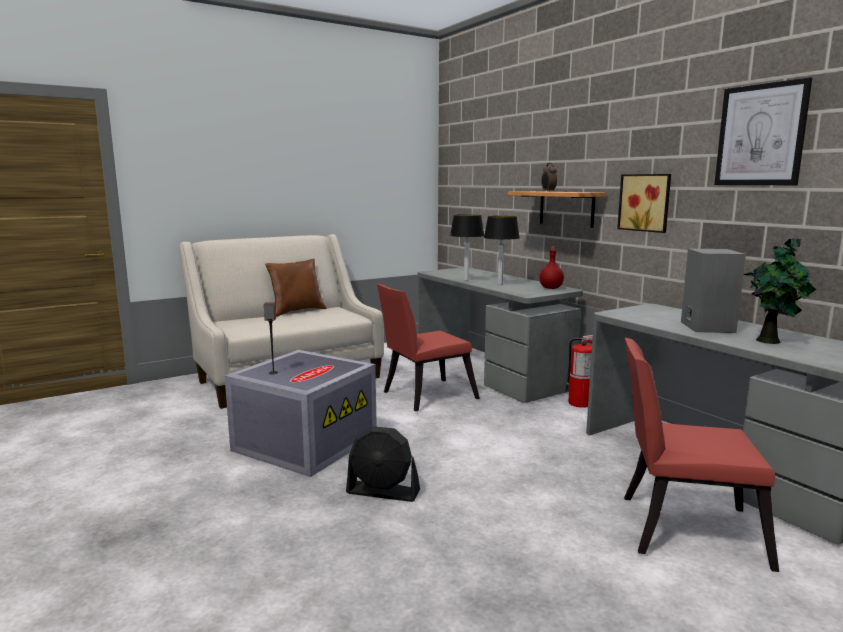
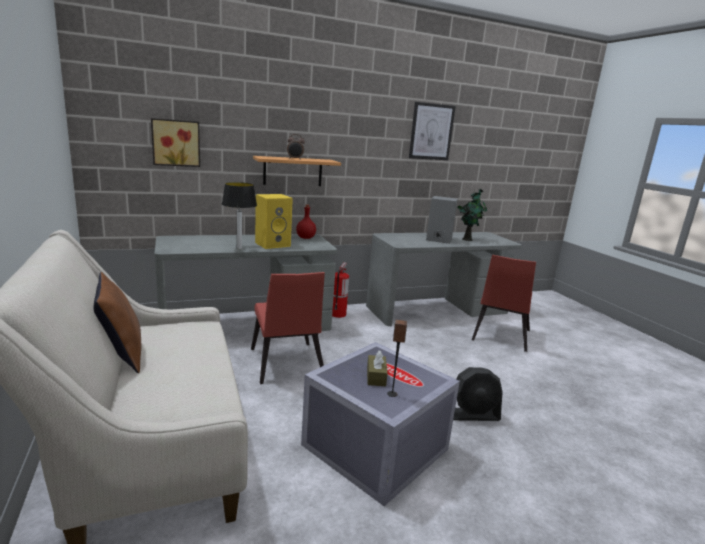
camera: 80 degrees left, 5 degrees up
(302, 367) = (376, 376): none -> brown tissue box
(383, 492) = (471, 415): black fan -> black fan turned 60 degrees clockwise
(500, 284) = (273, 244): table lamp -> yellow speaker
(645, 202) = (363, 167): picture -> picture (176, 143)

